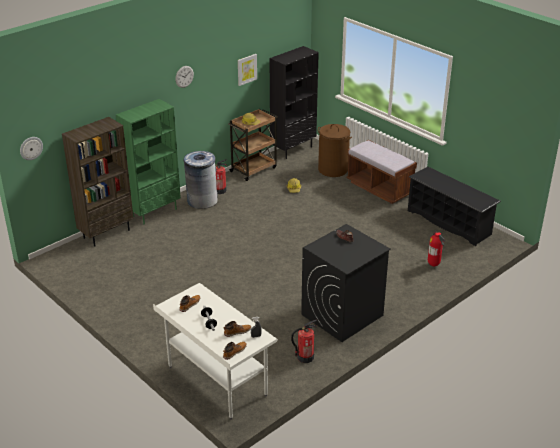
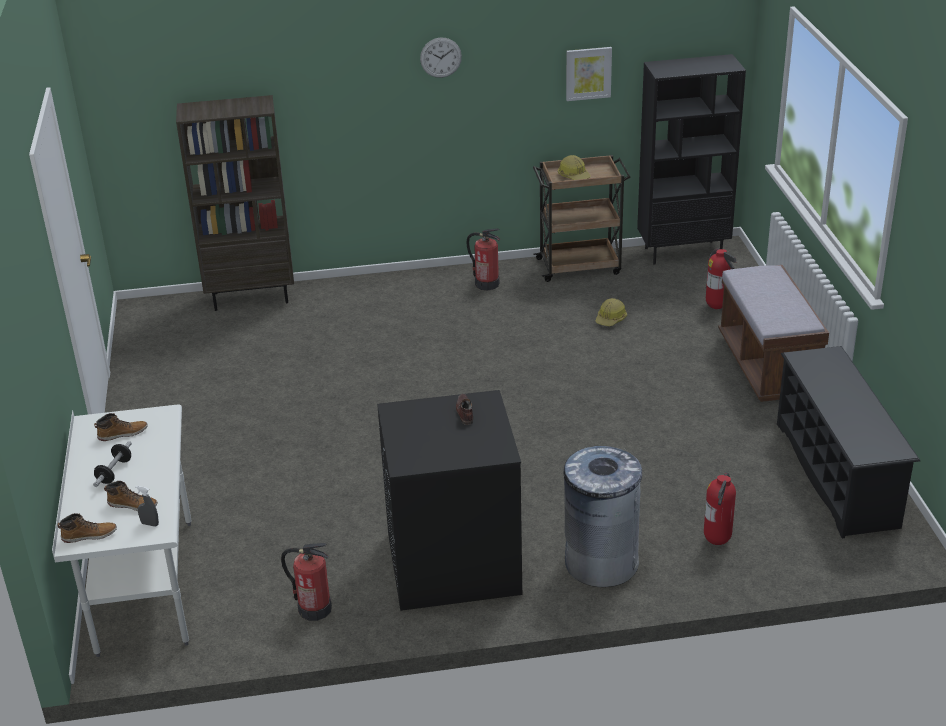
camera: 35 degrees right, 0 degrees up
(31, 148) = (119, 114): wall clock -> none
(154, 212) = (352, 287): green bookcase -> none
(202, 200) = (442, 291): grey trash can -> grey trash can (601, 562)
(333, 169) = (716, 307): brown laundry basket -> fire extinguisher

